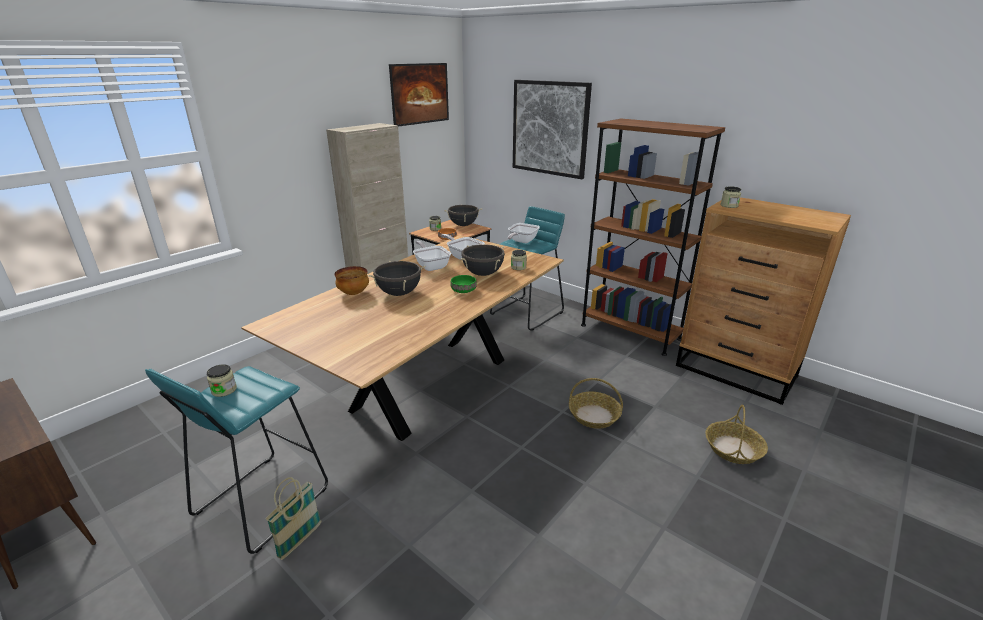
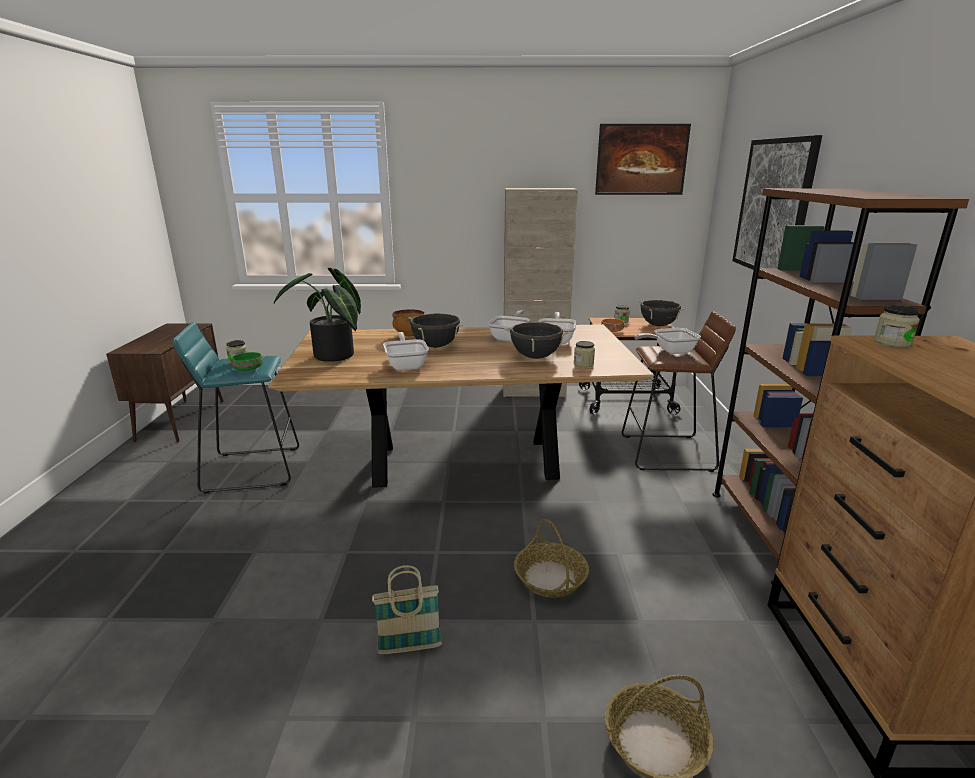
camera: 50 degrees right, 5 degrees down
(300, 540) = (226, 503): basket -> basket (409, 648)
(344, 338) = (333, 357): none -> potted plant
(419, 316) = (406, 365): none -> frying pan
(463, 290) = (484, 362): green bowl -> green bowl (248, 369)
(527, 313) = (667, 453): turquoise stool -> brown stool

